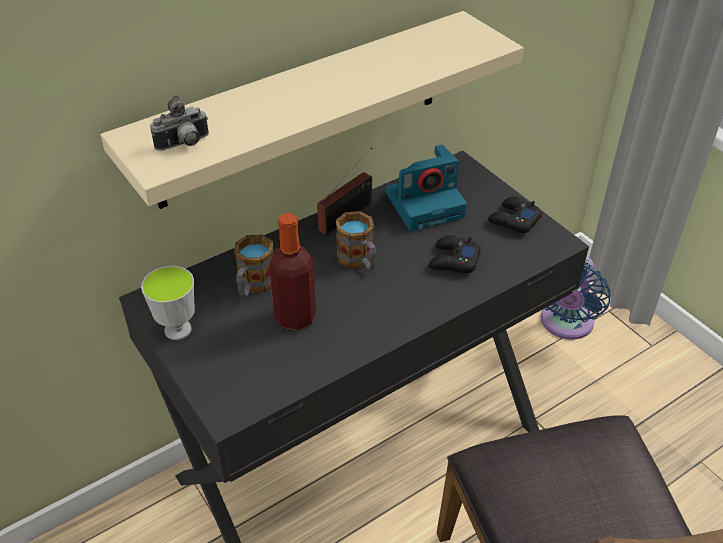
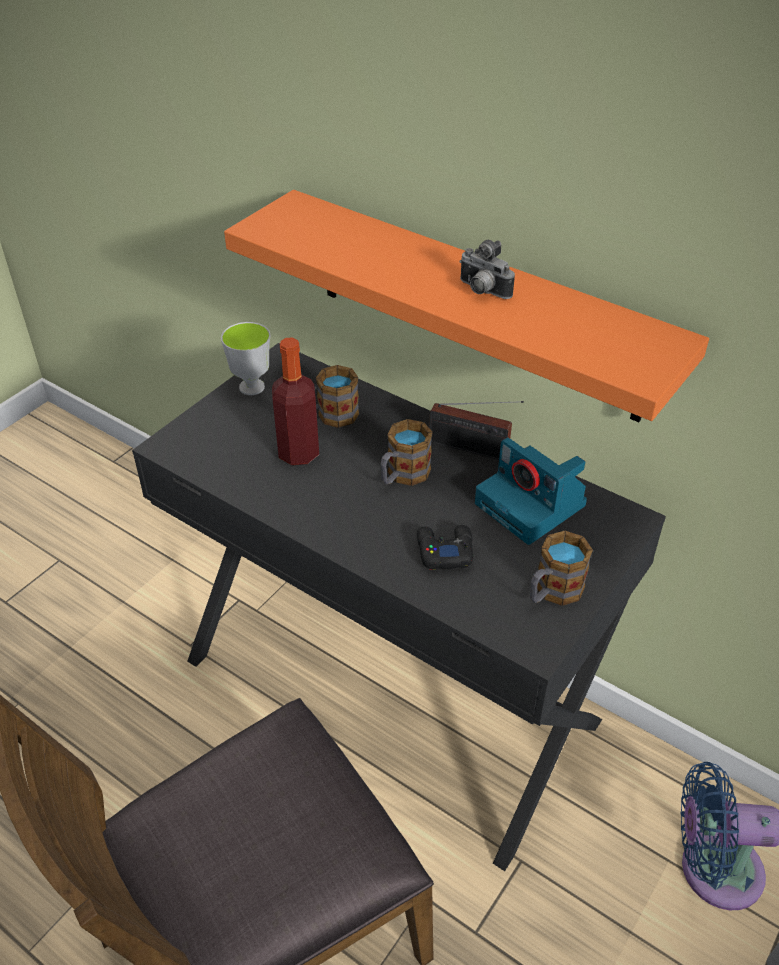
camera: 70 degrees right, 0 degrees up
(184, 145) = (297, 230): camera -> camera (482, 291)
(302, 109) = (476, 305): beige shelf -> orange shelf
(513, 220) = (552, 592): black game controller -> mug

